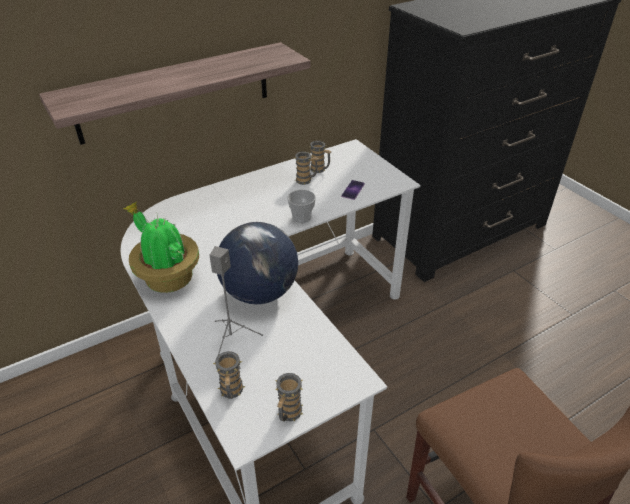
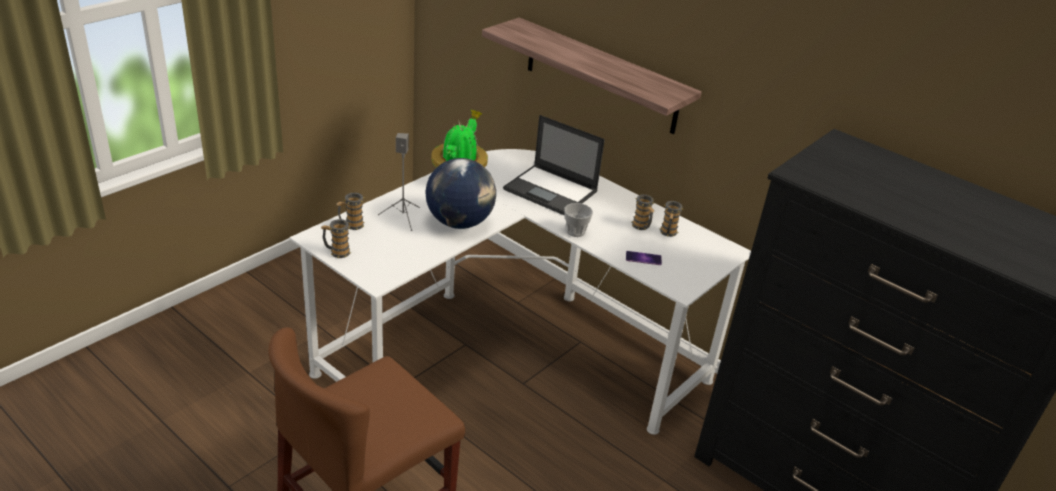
camera: 70 degrees right, 5 degrees down
(225, 217) = (551, 191): none -> laptop

